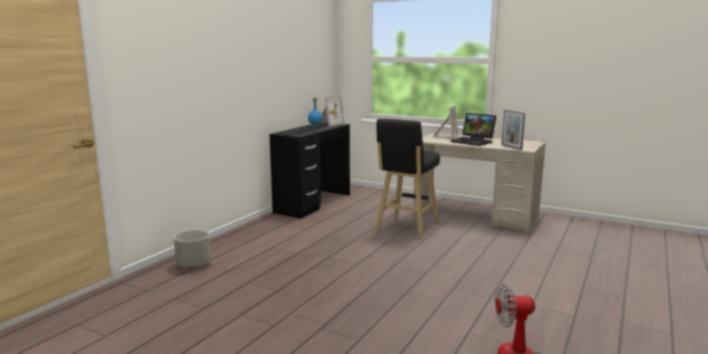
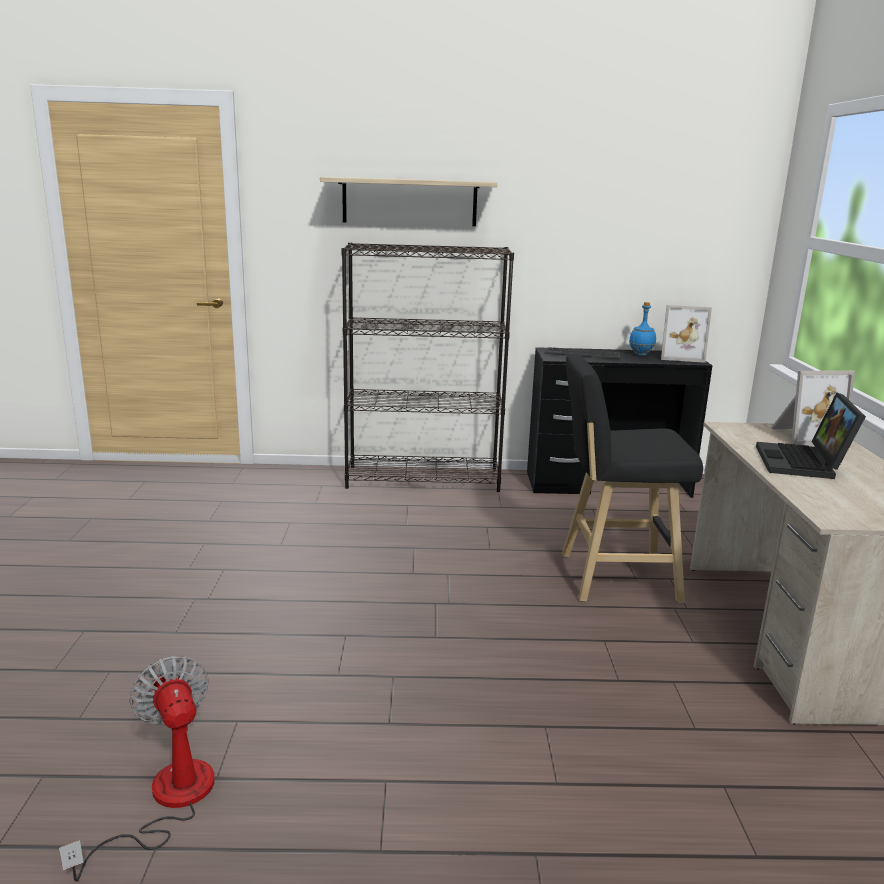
camera: 60 degrees right, 5 degrees up
(193, 265) = (311, 482): grey planter -> none
(203, 47) = (409, 202): none -> shelf
(241, 235) = (424, 479): none -> black bookcase
(511, 147) = (823, 501): picture frame -> none

